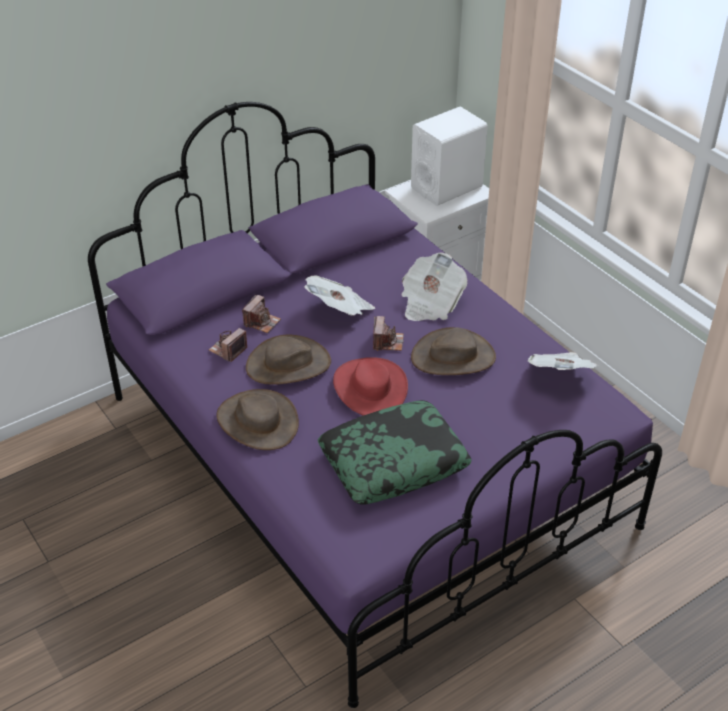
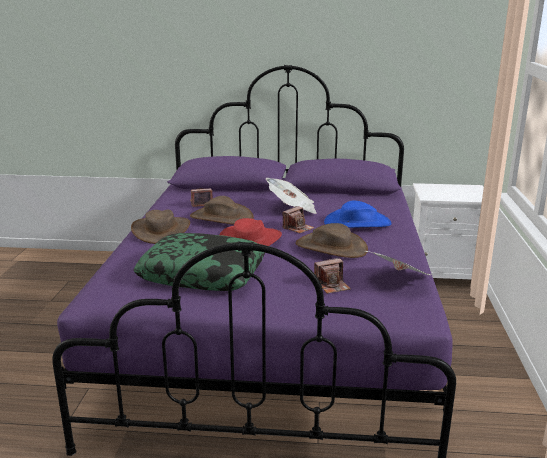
camera: 40 degrees right, 20 degrees down
(262, 322) = (238, 200): camera -> camera (332, 286)
(430, 303) = (357, 223): newspaper -> blue hat
(446, 187) = (459, 191): white speaker -> none

